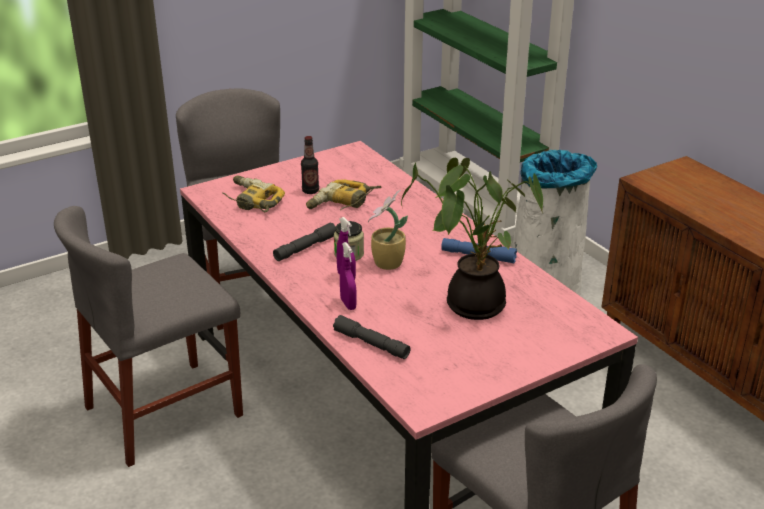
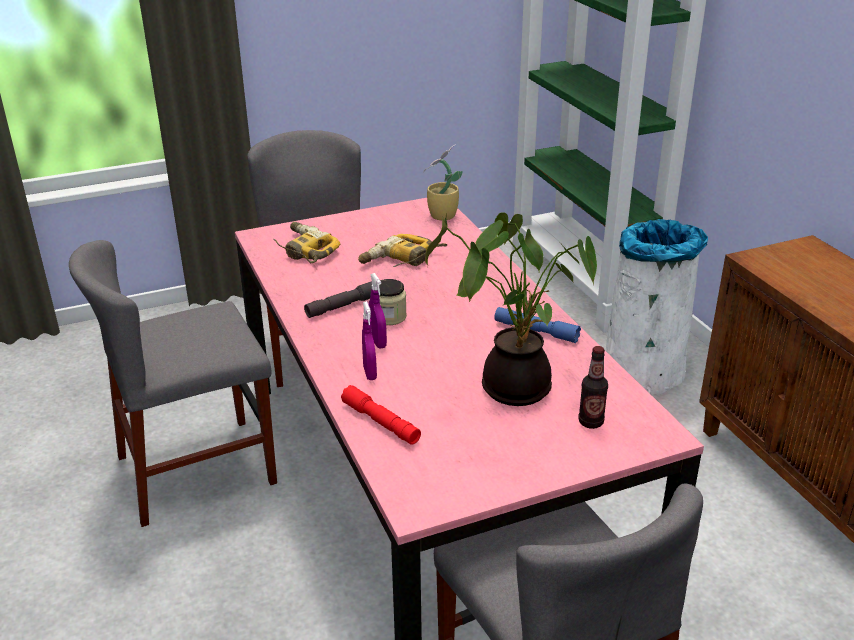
camera: 10 degrees right, 0 degrees up
(310, 191) = (371, 244): bottle -> bottle (590, 422)
(371, 344) = (380, 422): grey flashlight -> red flashlight
(387, 264) = (428, 331): potted plant -> potted plant (441, 216)

